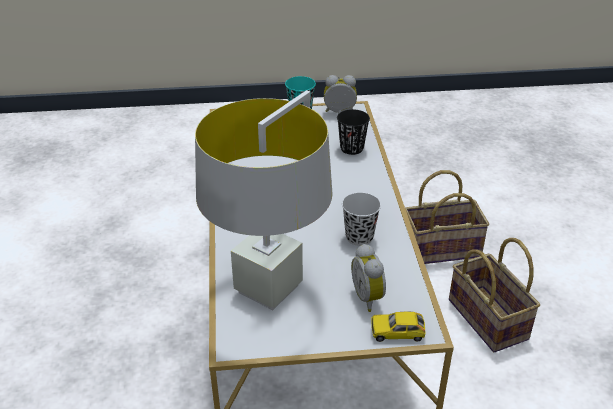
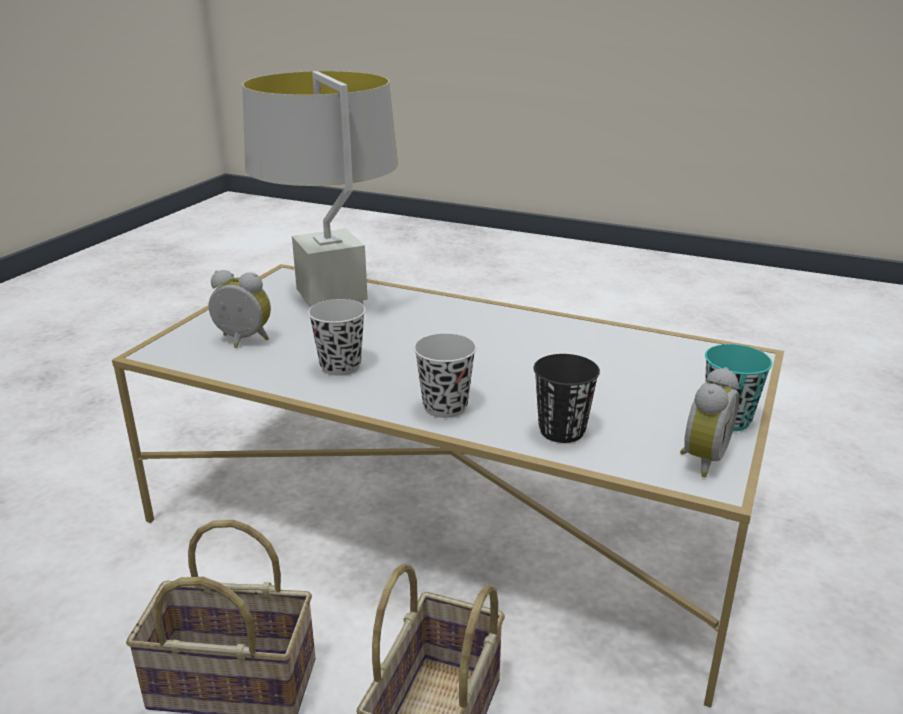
camera: 120 degrees right, 10 degrees down
(365, 185) = (445, 407): none -> black cup
(397, 331) = (178, 339): toy car -> none

